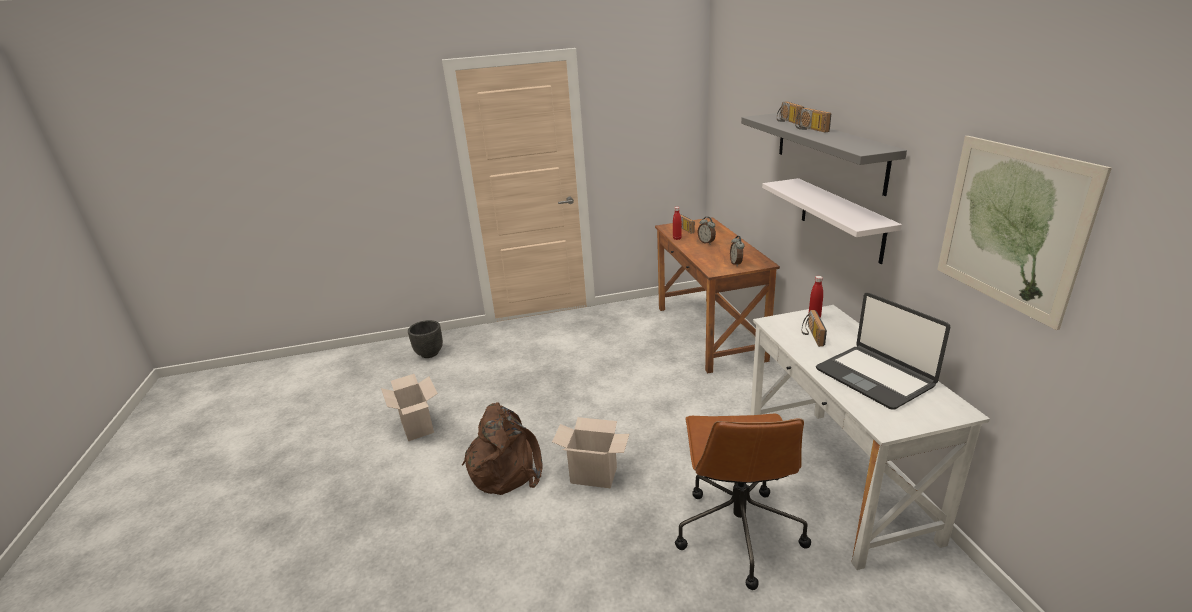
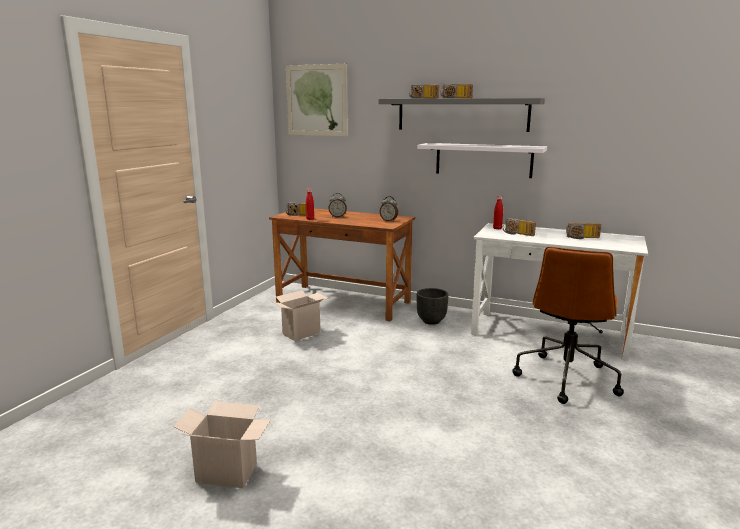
camera: 55 degrees left, 10 degrees down
(429, 354) = (93, 420): black planter -> black planter (432, 321)
(507, 468) = (383, 440): brown backpack -> none
(595, 474) = (448, 403): cardboard box -> cardboard box (301, 333)
(737, 531) = (566, 378): brown office chair -> brown office chair turned 75 degrees clockwise
(875, 377) = (582, 238): laptop -> radio
(1011, 227) = (635, 124): picture -> picture (316, 100)

